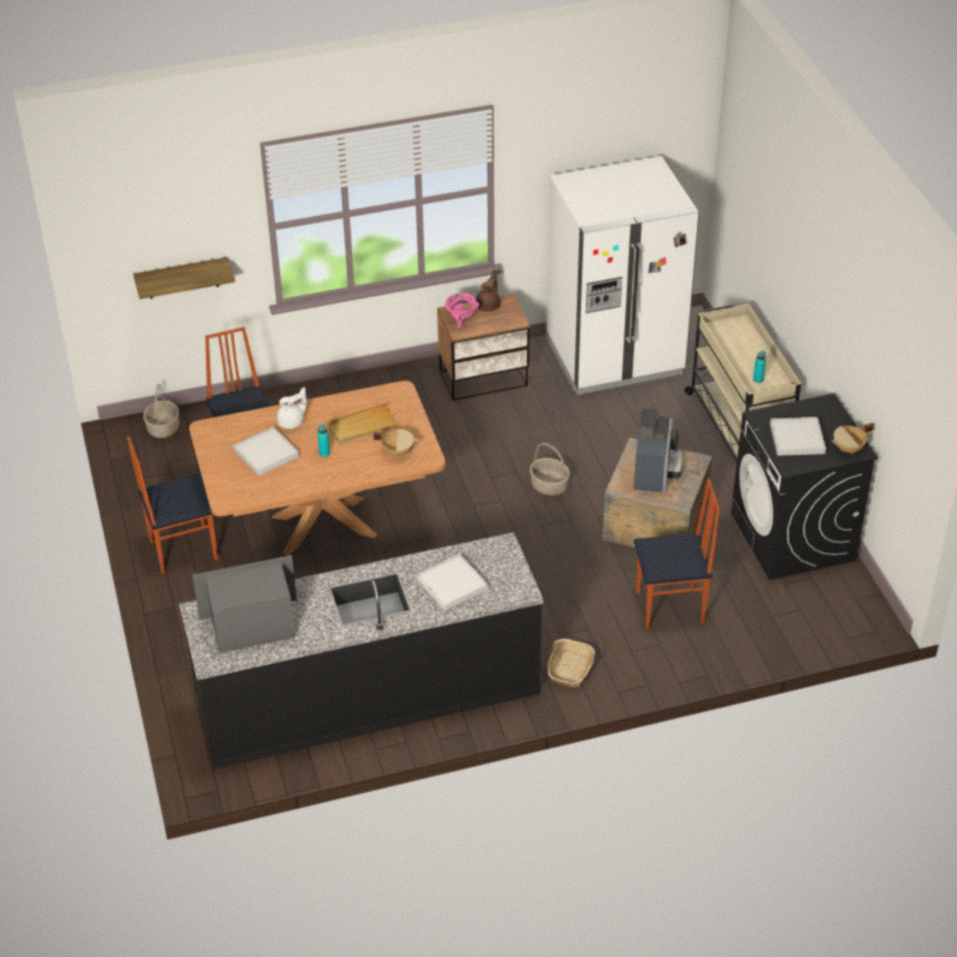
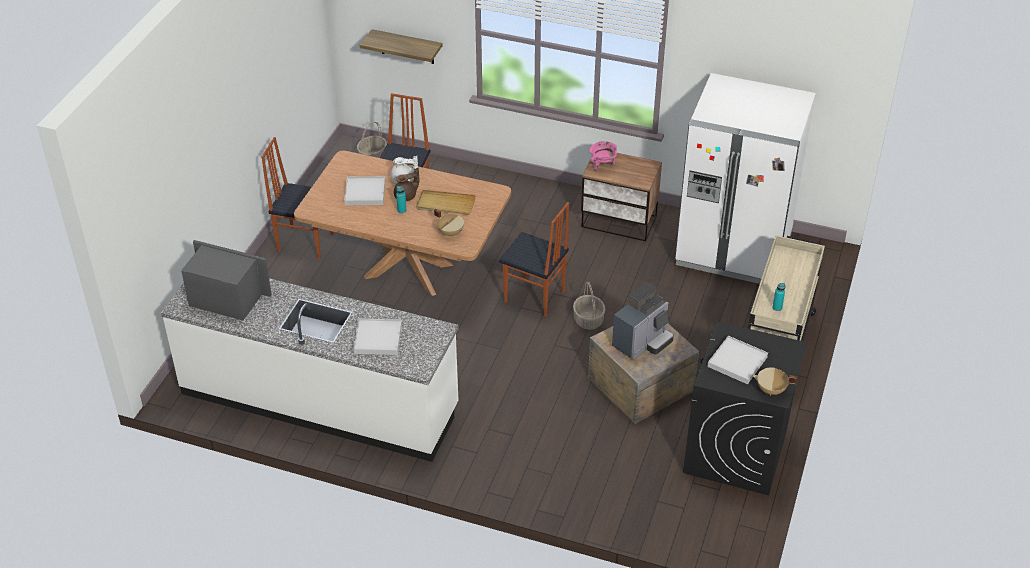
camera: 35 degrees right, 0 degrees up
(368, 696) = (320, 400): black counter -> white counter
(489, 305) = (634, 163): brown teapot -> brown teapot (406, 196)
(570, 669) = (470, 457): basket -> none
(670, 608) = (587, 453): chair -> chair (534, 298)

